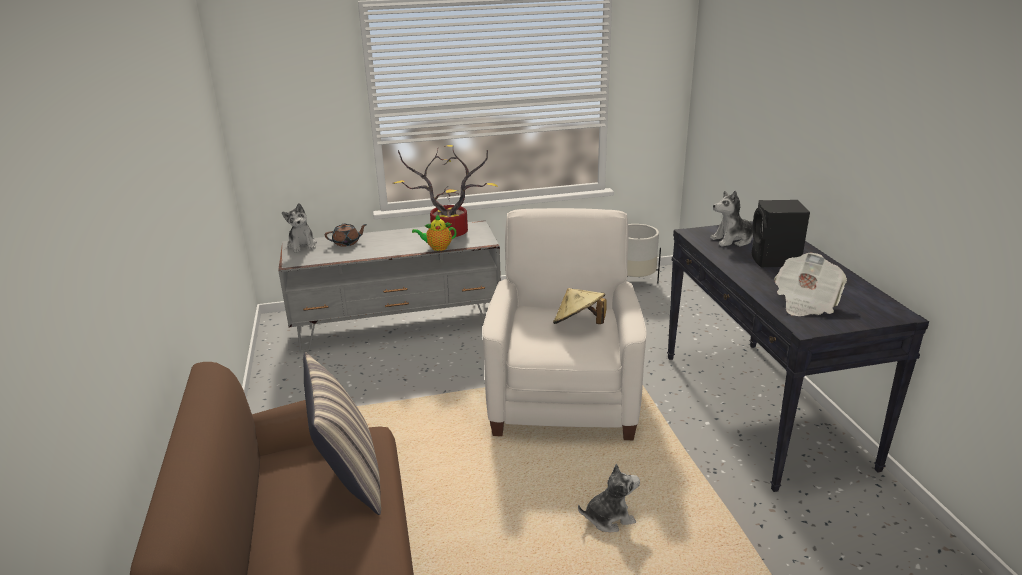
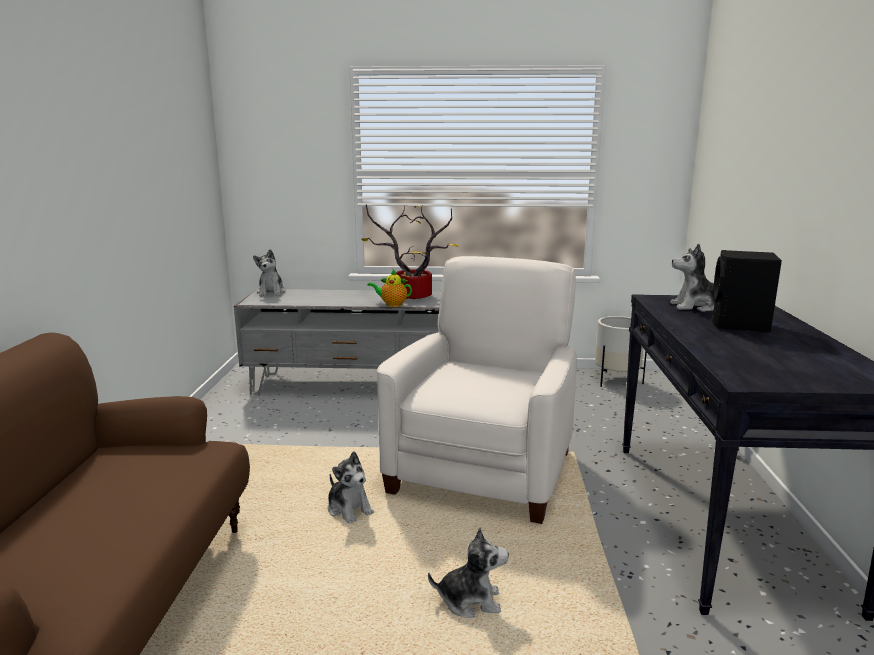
camera: 15 degrees right, 10 degrees down
(347, 243) = (312, 294): brown teapot -> none
(348, 477) = (160, 479): pillow -> none
(470, 458) = (349, 509): none -> plush toy
(579, 324) = (497, 380): beige hat -> none
(805, 302) = (758, 360): newspaper -> none

